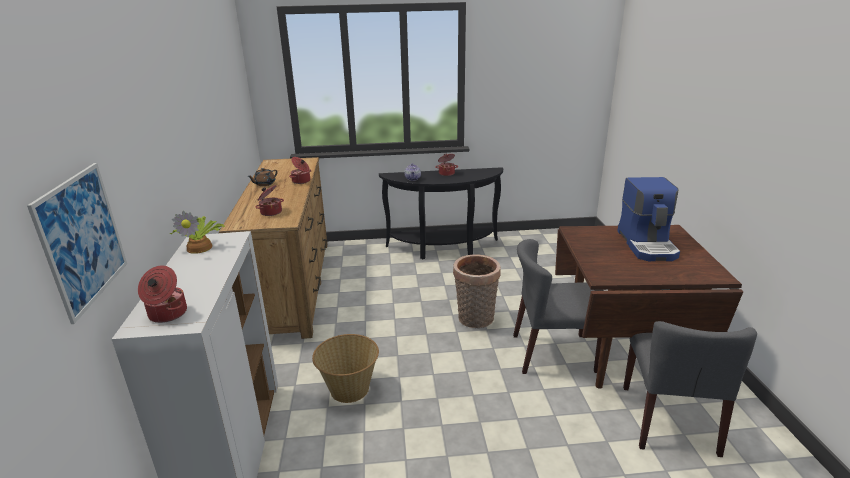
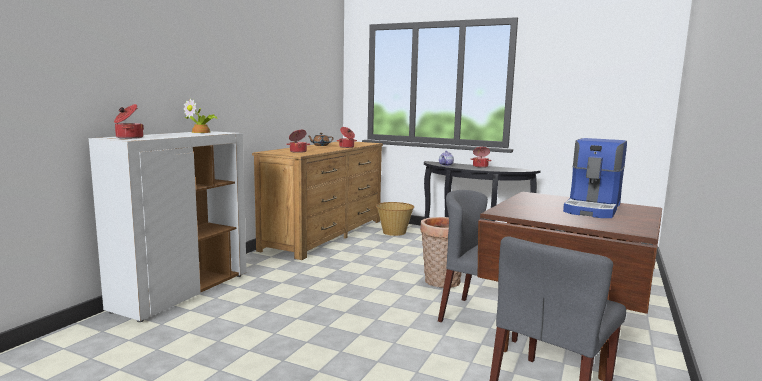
camera: 30 degrees right, 15 degrees down
(83, 239) = (92, 71): picture -> none
(349, 389) = (289, 289): basket -> basket (394, 232)

